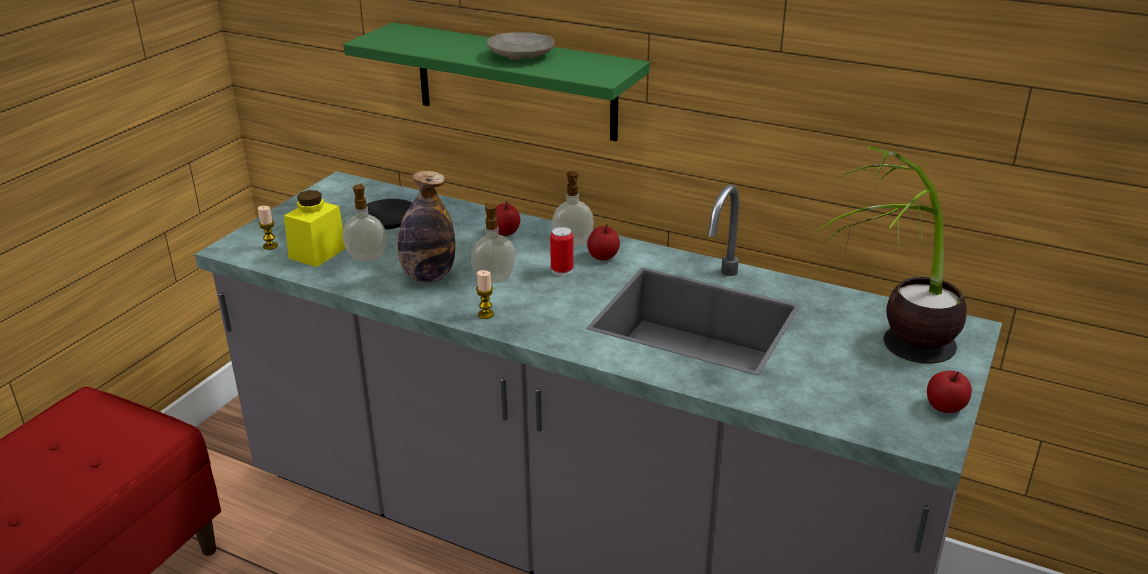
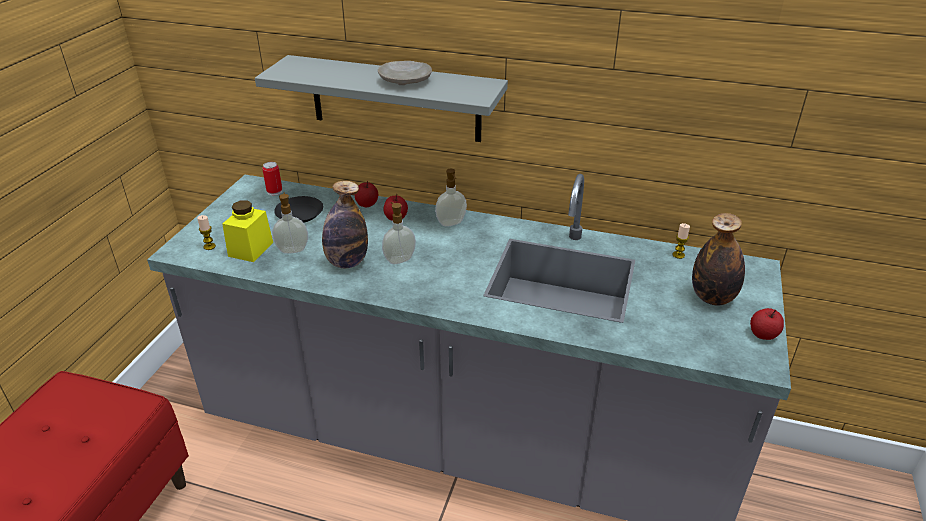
camera: 10 degrees left, 5 degrees up
(486, 314) = (402, 291): candle -> candle (678, 255)
(515, 81) = (395, 99): green shelf -> grey shelf
(562, 270) = (449, 246): can -> can (274, 191)
(603, 256) = (477, 232): apple -> apple (367, 204)
(890, 358) = (712, 298): potted plant -> bottle

